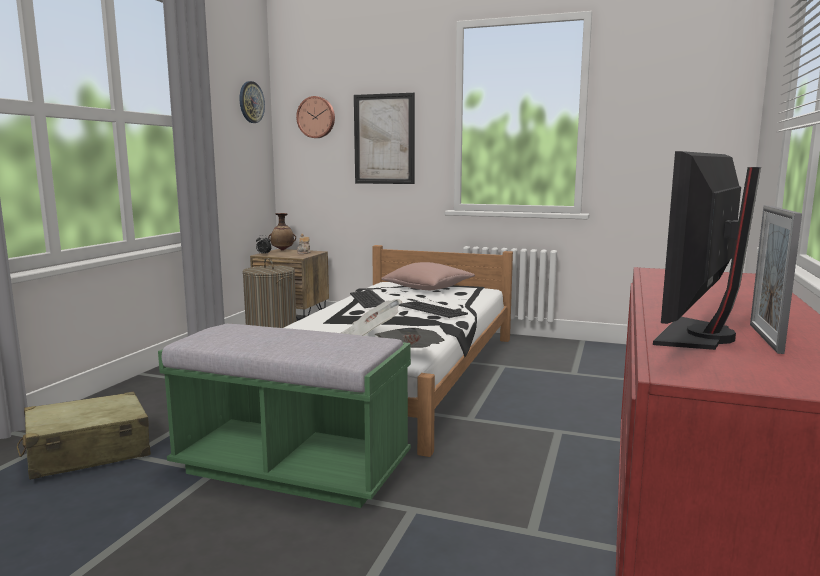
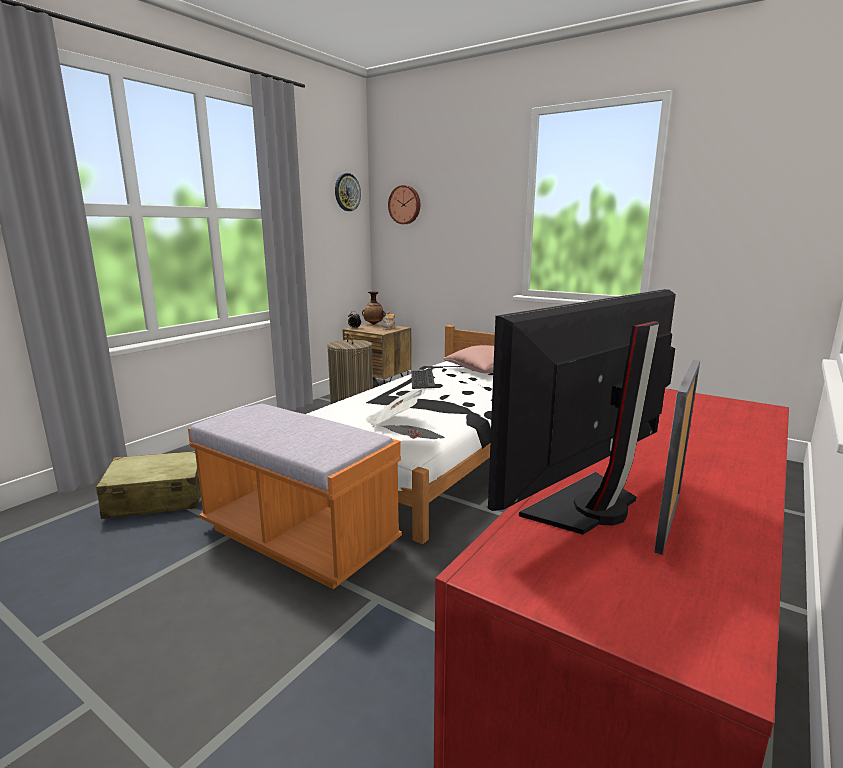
camera: 15 degrees right, 5 degrees up
(292, 468) = (299, 538): green bench -> orange bench
(384, 139) = (462, 226): picture -> none
(432, 310) = (471, 396): keyboard -> none

